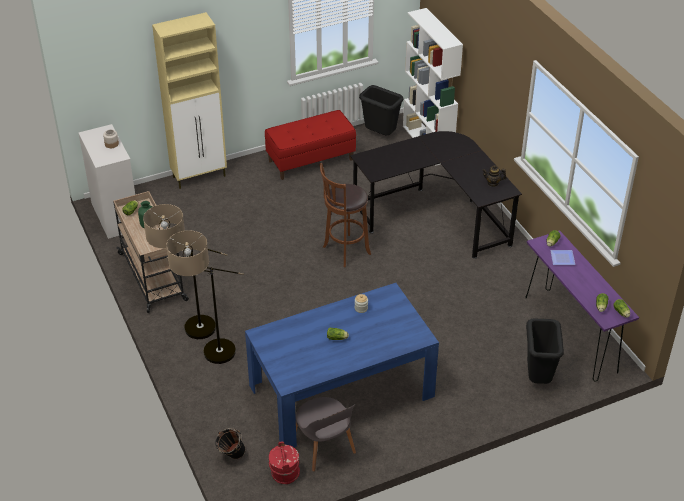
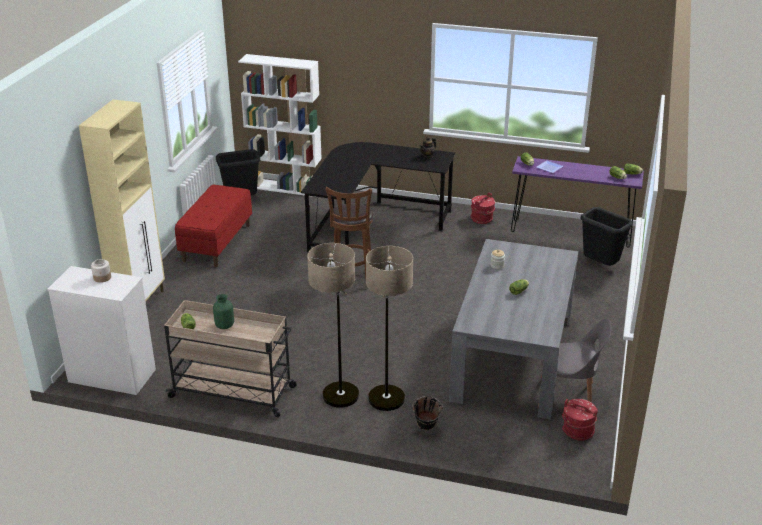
camera: 50 degrees left, 10 degrees down
(231, 456) = (525, 452): black bucket -> black bucket (426, 429)
(341, 391) = (513, 357): blue dining table -> grey dining table
(523, 270) = (482, 219): none -> red bucket

